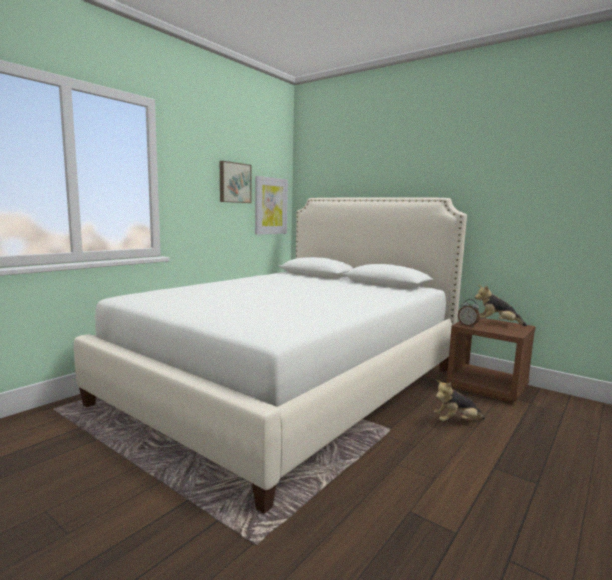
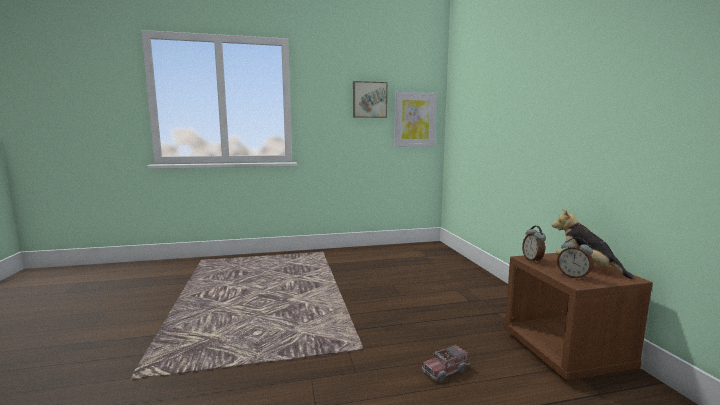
camera: 40 degrees right, 0 degrees up
(290, 385) = (352, 285): white bed -> none
(456, 422) = (445, 370): plush toy -> toy truck
(505, 331) = (573, 276): none -> alarm clock

